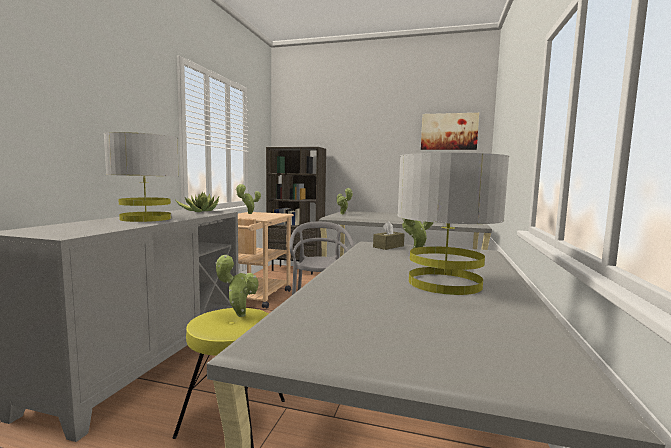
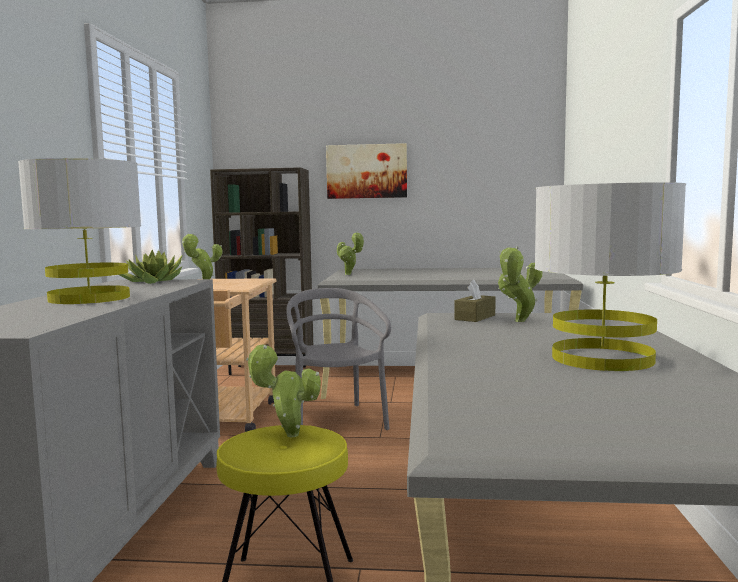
camera: 10 degrees left, 0 degrees up
(449, 131) = (500, 140): picture -> picture (366, 171)

